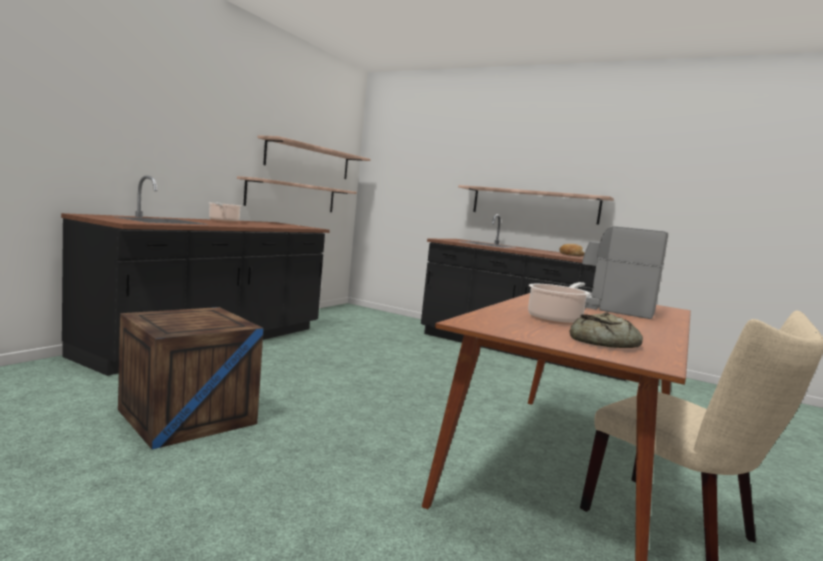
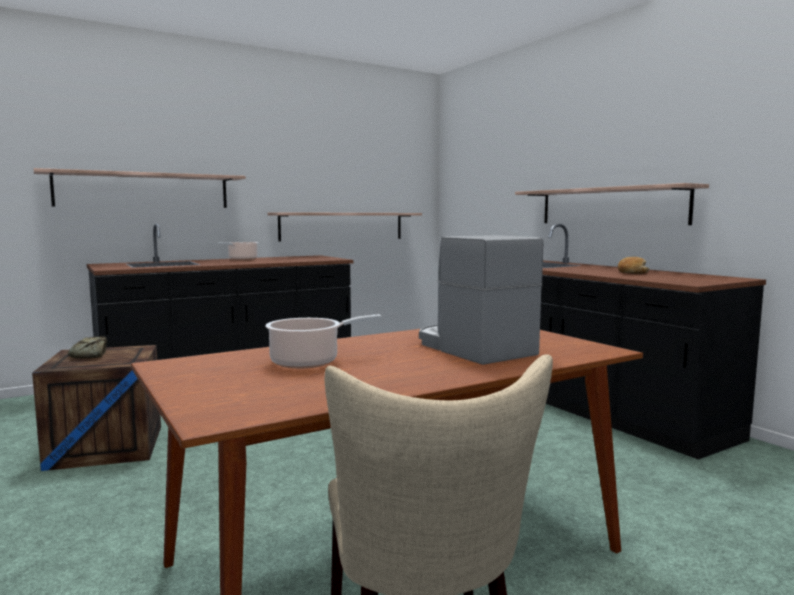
camera: 30 degrees right, 0 degrees up
(309, 160) = (361, 185): shelf -> shelf (144, 190)
(602, 342) = (252, 391): bread -> bread (90, 355)

